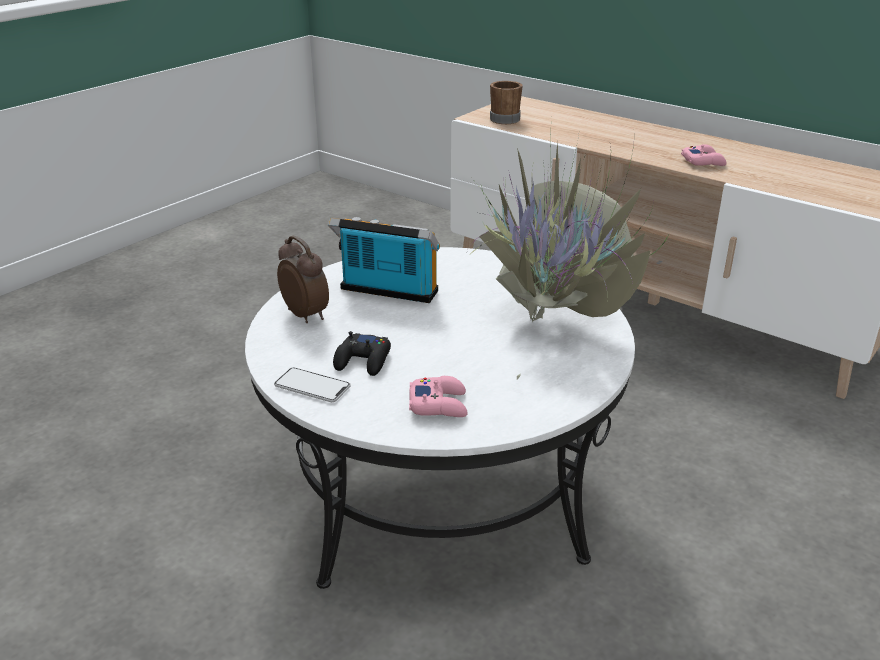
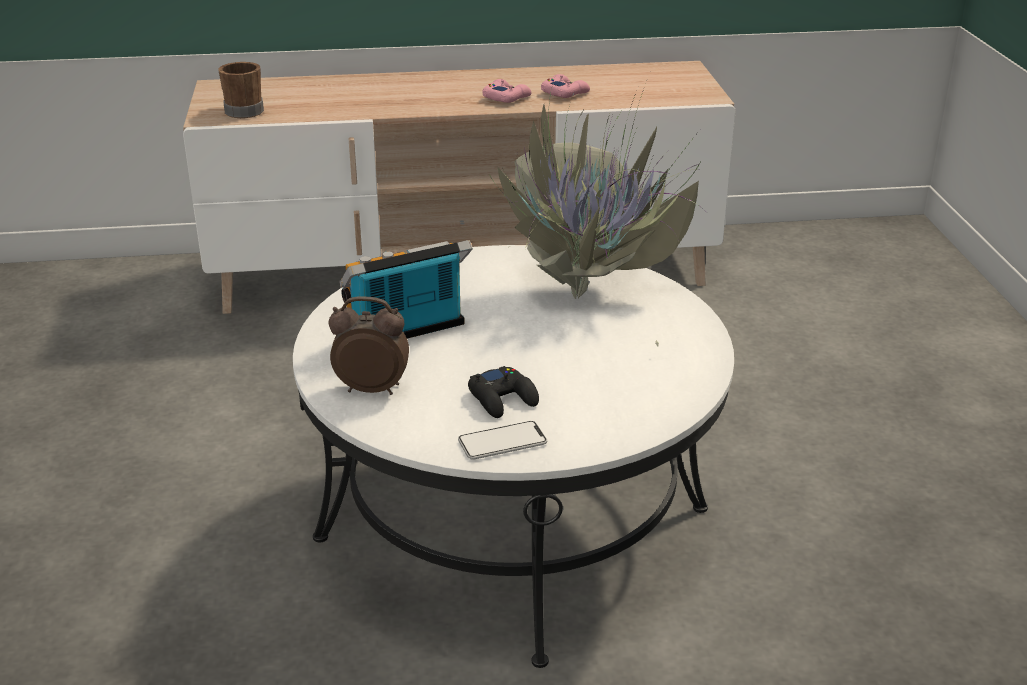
camera: 45 degrees left, 0 degrees up
(439, 404) = (626, 398): pink game controller -> pink game controller (564, 93)

